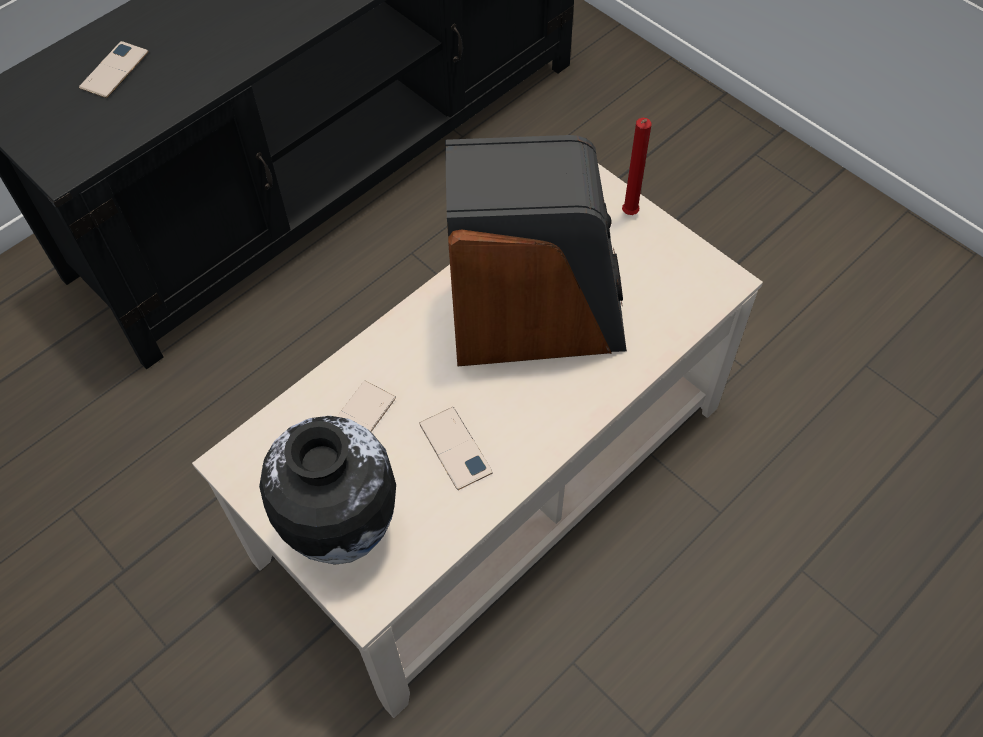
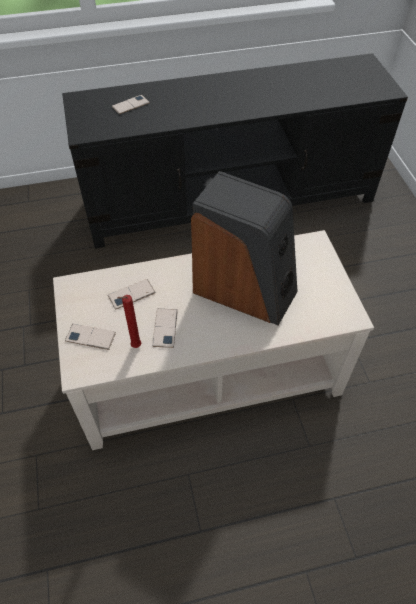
camera: 30 degrees right, 5 degrees down
(342, 530) = (90, 337): vase -> phone
(628, 215) = (325, 264): red candle -> red candle (134, 346)

